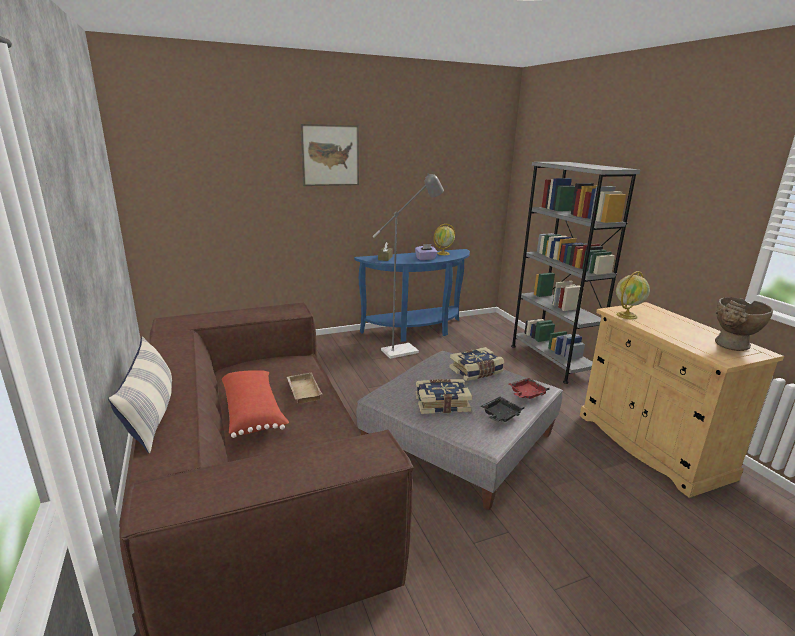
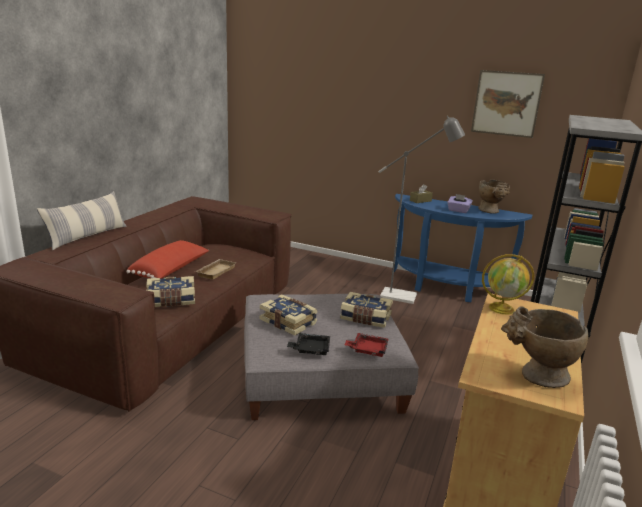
camera: 45 degrees right, 0 degrees up
(329, 440) = (171, 300): none -> book
(330, 155) = (387, 91): picture -> picture (506, 103)
(443, 253) = (491, 211): globe -> beige vase

